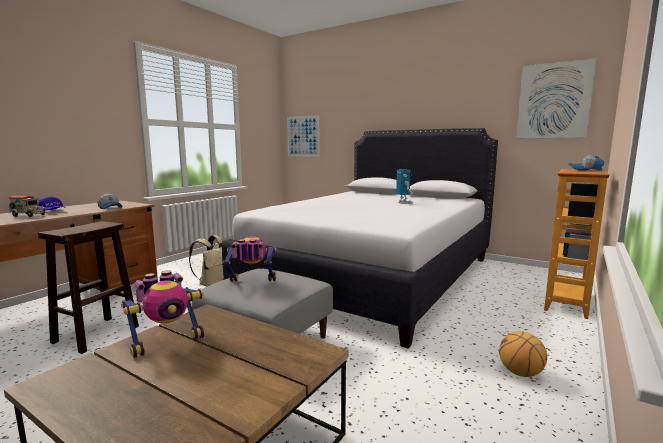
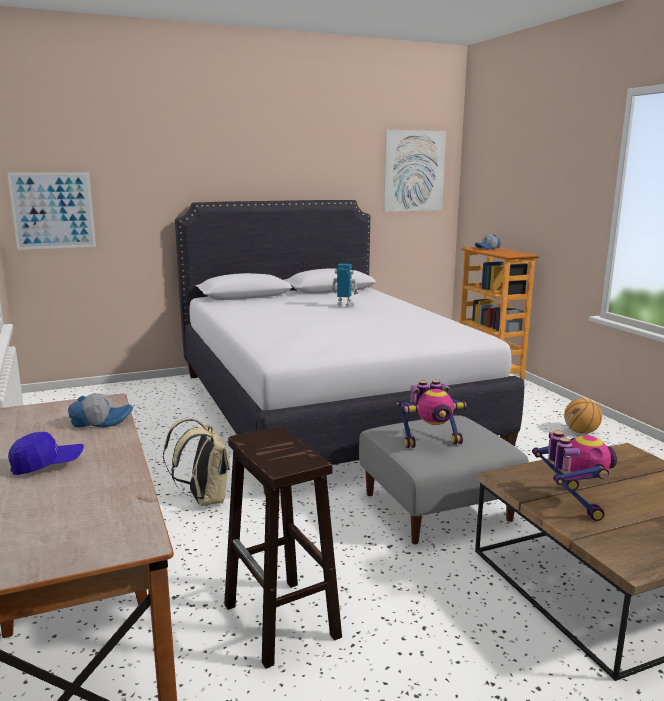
camera: 55 degrees left, 5 degrees up
(27, 216) = (74, 485): toy truck -> none
(251, 283) = (431, 442): toy robot -> toy robot turned 135 degrees counterclockwise

